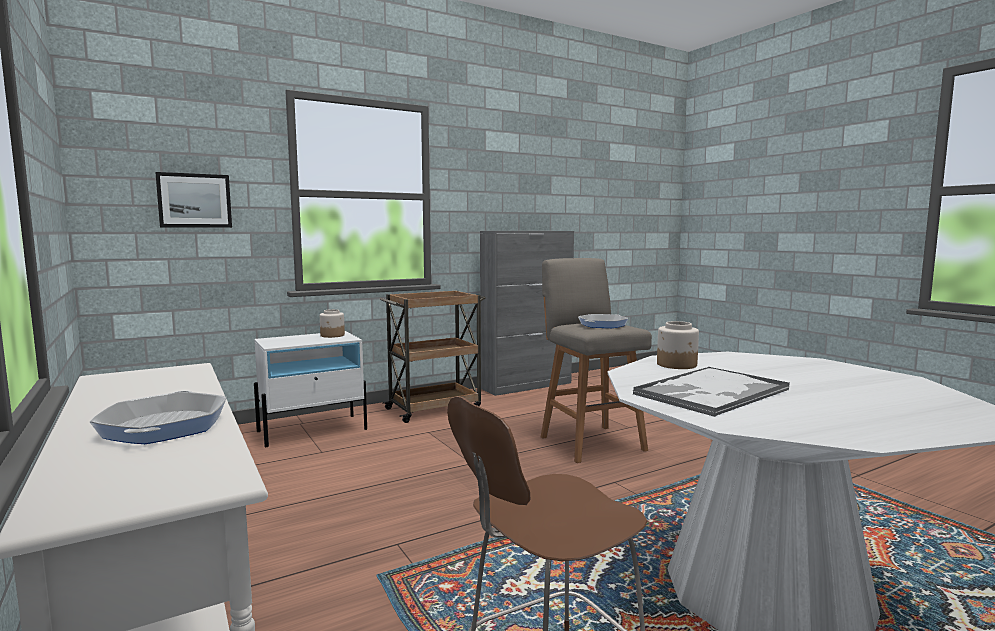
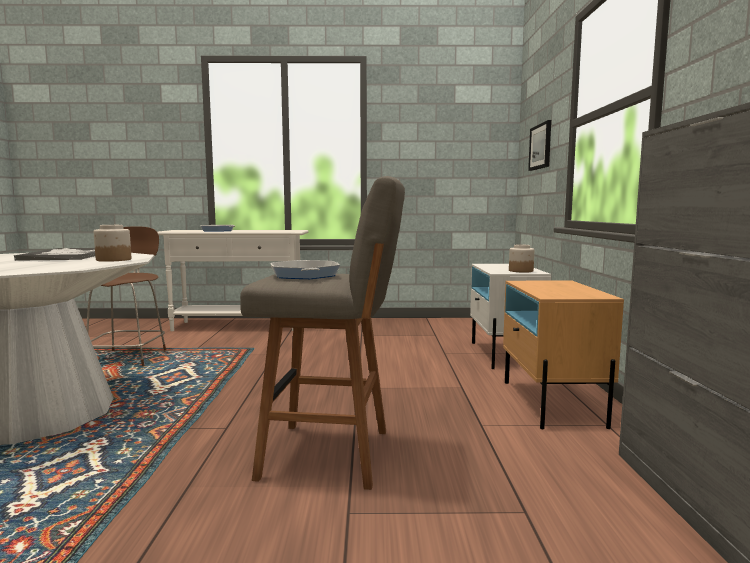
camera: 120 degrees right, 0 degrees up
(435, 409) = (551, 403): brown cart -> beige nightstand

